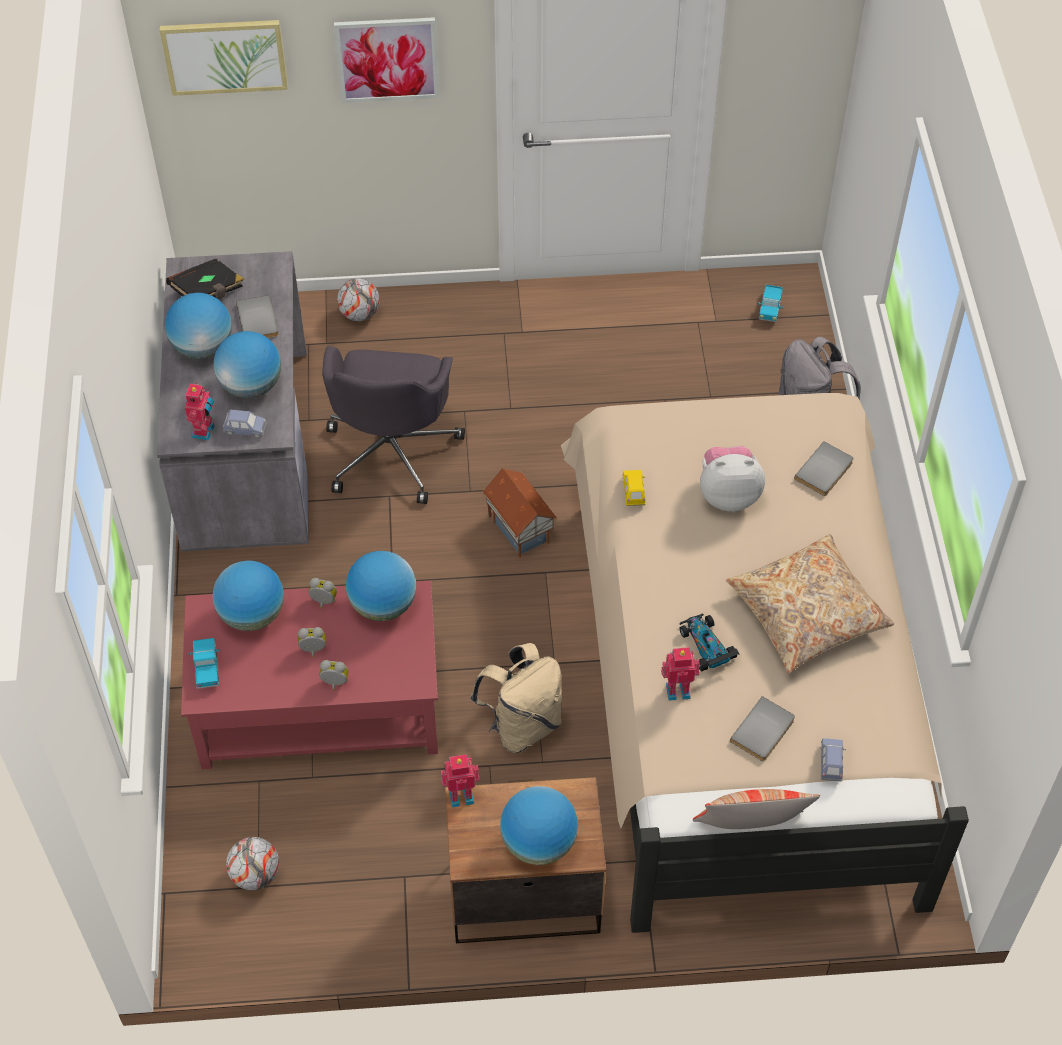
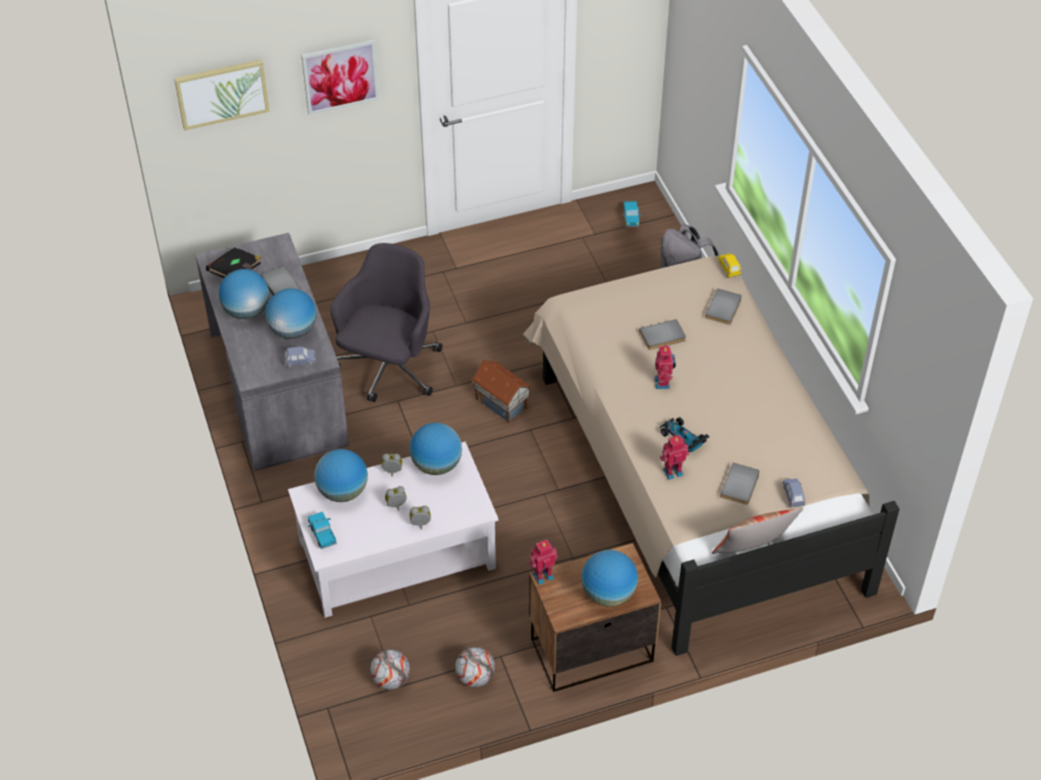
camera: 15 degrees left, 5 degrees down
(204, 431) = (270, 368): toy robot -> toy robot (663, 382)
(318, 704) = (395, 554): red coffee table -> white coffee table
(360, 314) = (330, 278): football -> football (475, 677)
(392, 451) = (388, 369): grey office chair -> grey office chair turned 150 degrees counterclockwise
(522, 725) = (550, 536): beige backpack -> none
(633, 492) = (595, 348): yellow toy car -> yellow toy car (729, 269)
(728, 494) = (663, 337): plush toy -> grey book
(807, 613) = (744, 403): beige pillow -> none

